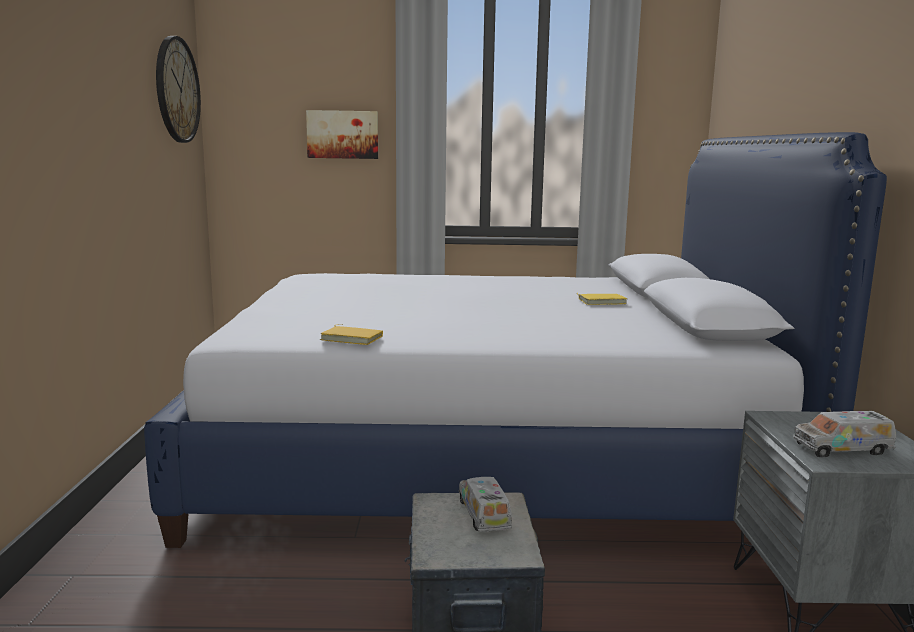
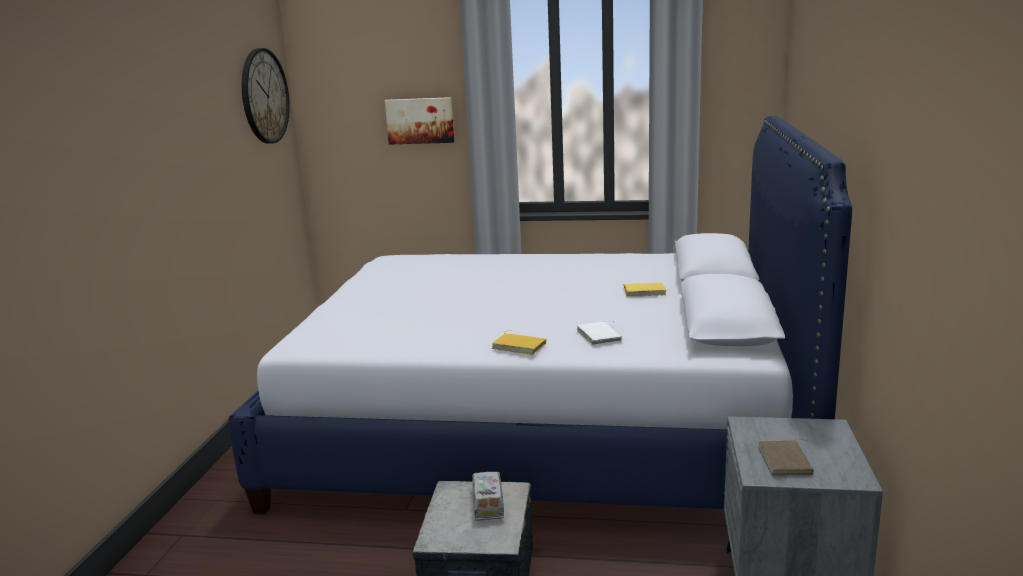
camera: 10 degrees right, 5 degrees up
(353, 338) = (393, 345): yellow book -> yellow book (520, 346)
(584, 333) = (600, 336): none -> white book
(842, 448) = (787, 461): toy truck -> brown book

